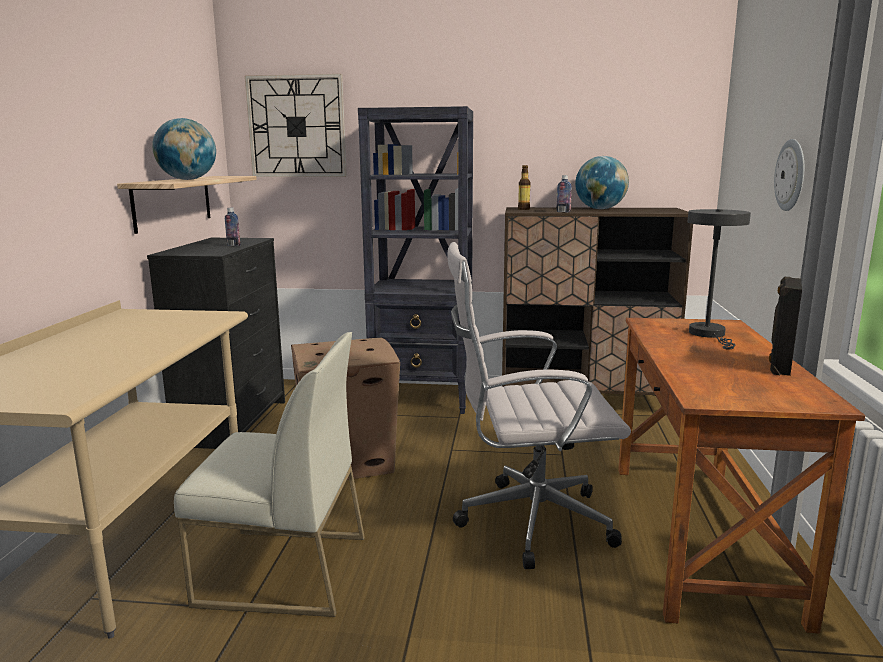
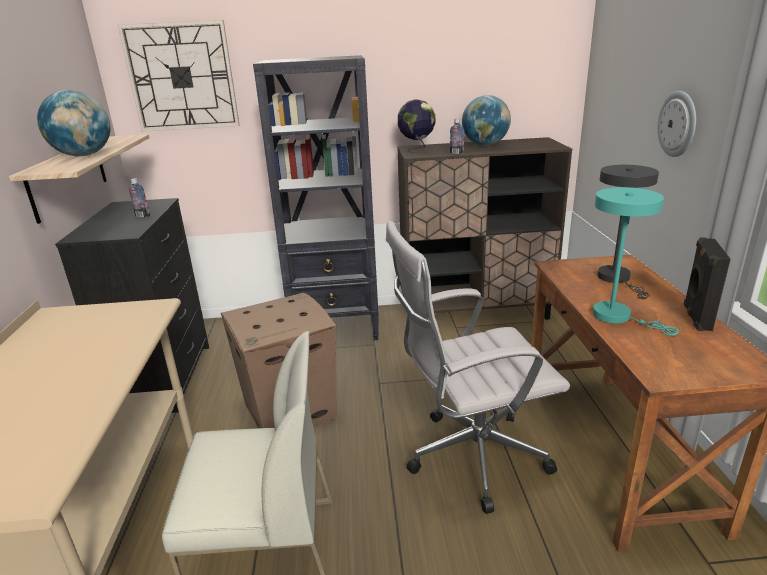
camera: 10 degrees left, 10 degrees up
(523, 209) = (416, 150): bottle -> globe
(689, 359) = (618, 317): none -> turquoise table lamp

